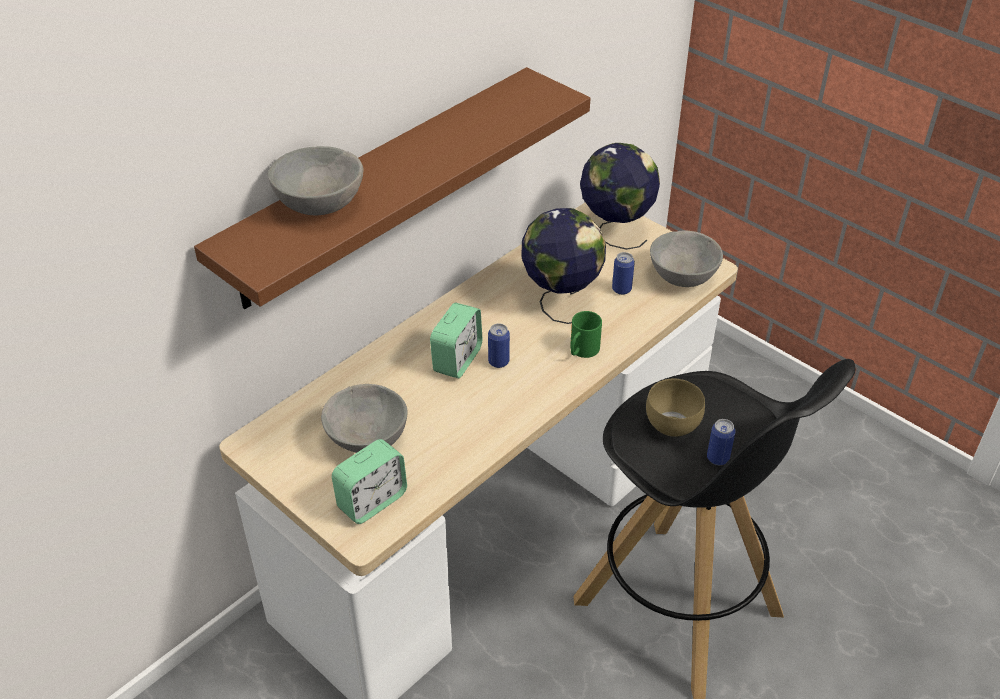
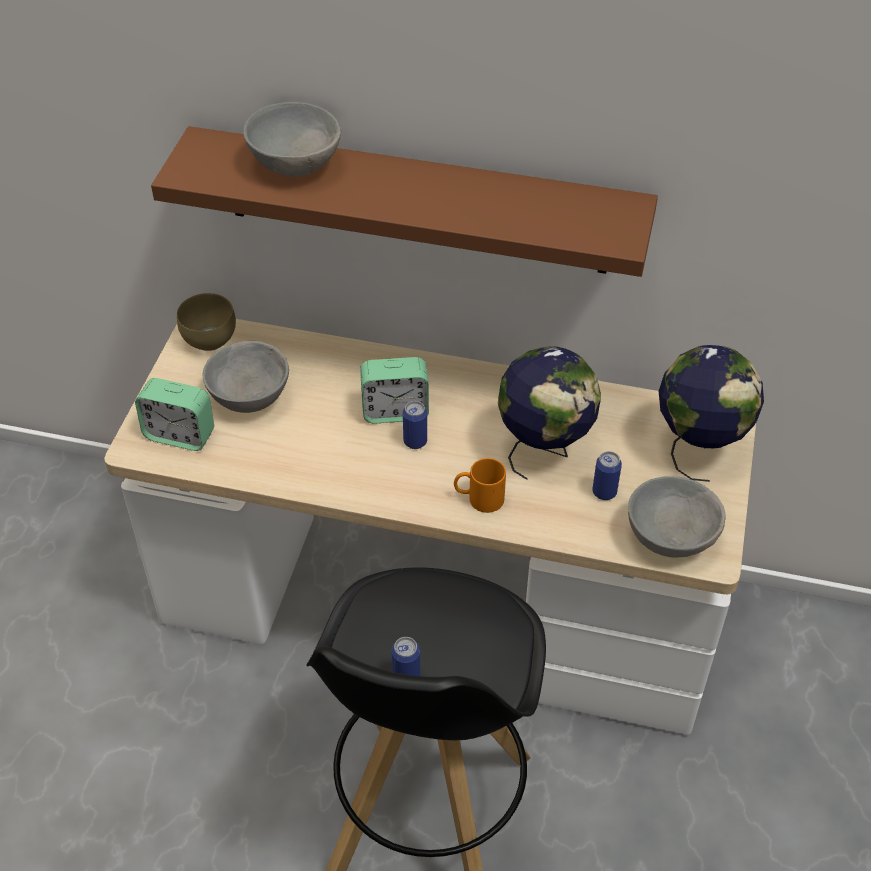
camera: 60 degrees right, 5 degrees up
(582, 351) = (478, 499): green mug -> orange mug
(673, 426) = (424, 620): brown bowl -> brown bowl (208, 341)

